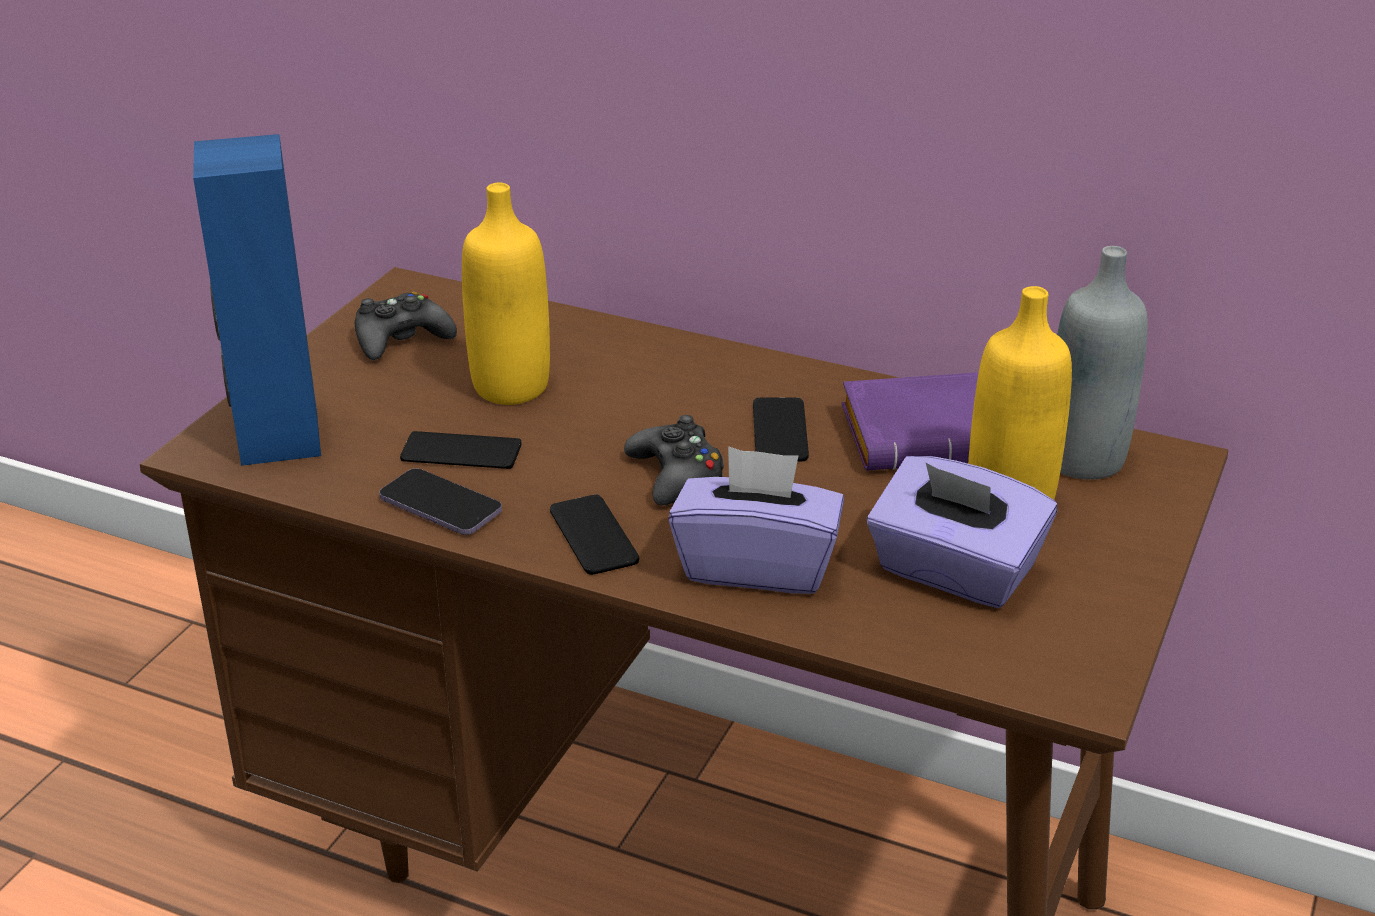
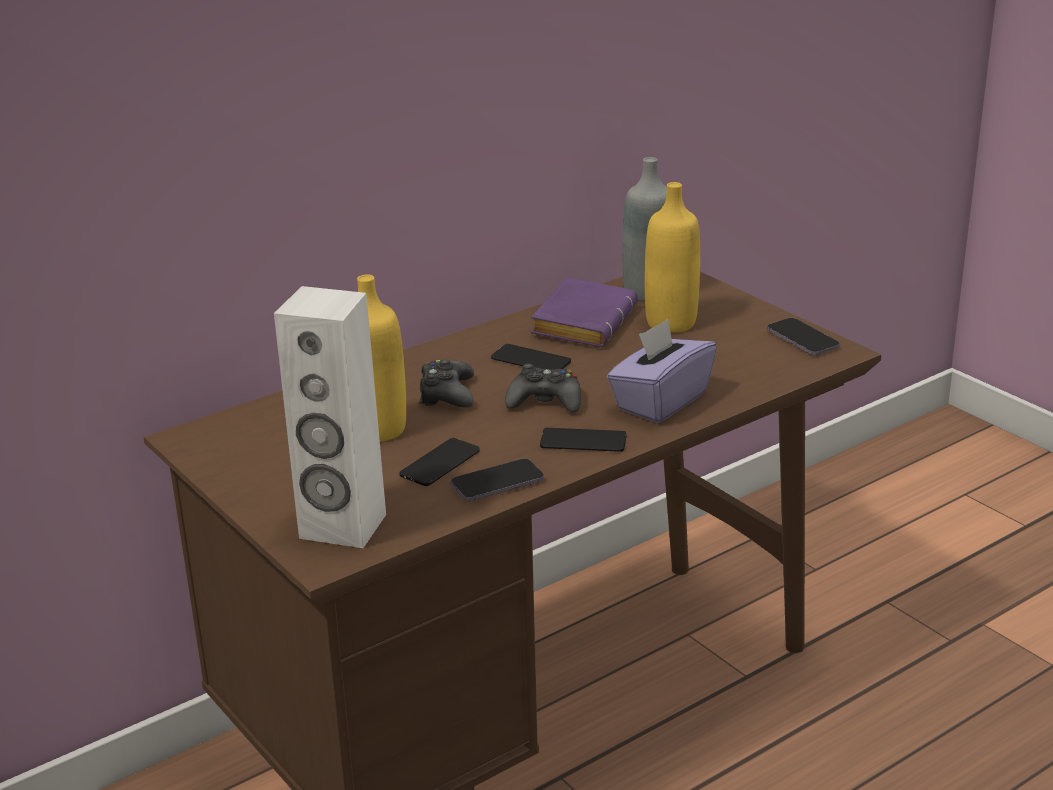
camera: 60 degrees left, 5 degrees down
(278, 438) = (342, 527): blue speaker -> white speaker
(401, 339) = (260, 454): black game controller -> black game controller (447, 394)
(954, 572) = (716, 353): purple tissue box -> none
(1086, 642) = (802, 339): none -> phone

